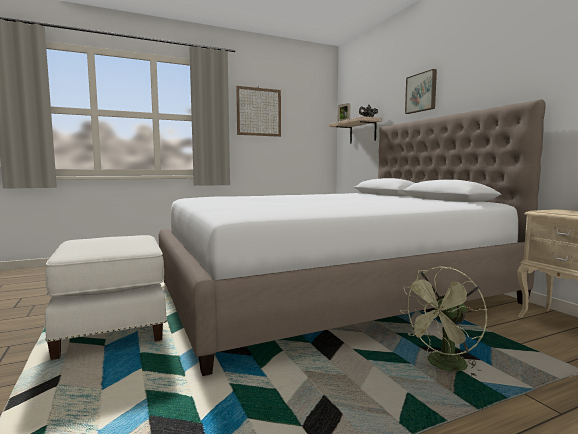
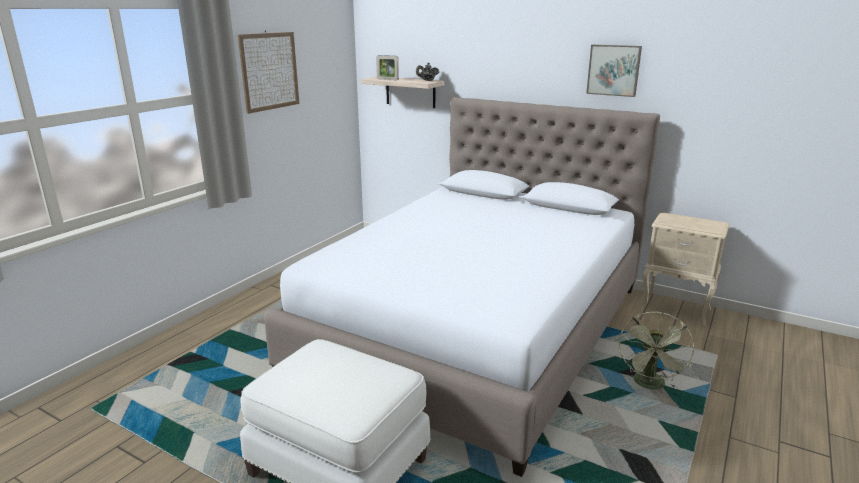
camera: 35 degrees left, 15 degrees up
(421, 92) = (509, 64): picture -> picture (614, 70)

